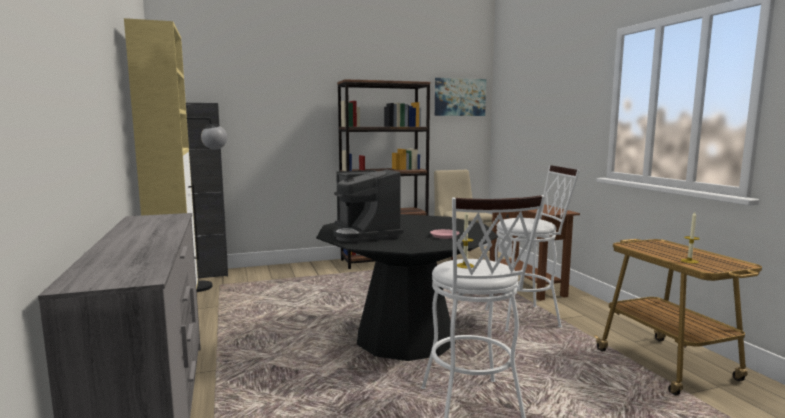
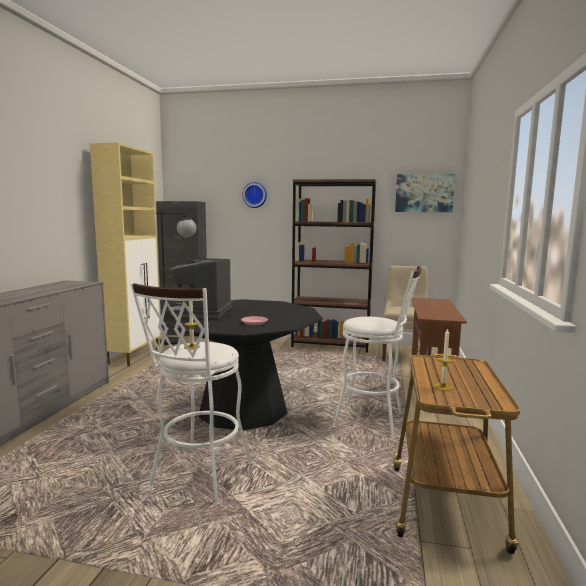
camera: 30 degrees right, 0 degrees up
(283, 96) = (255, 195): none -> wall clock

